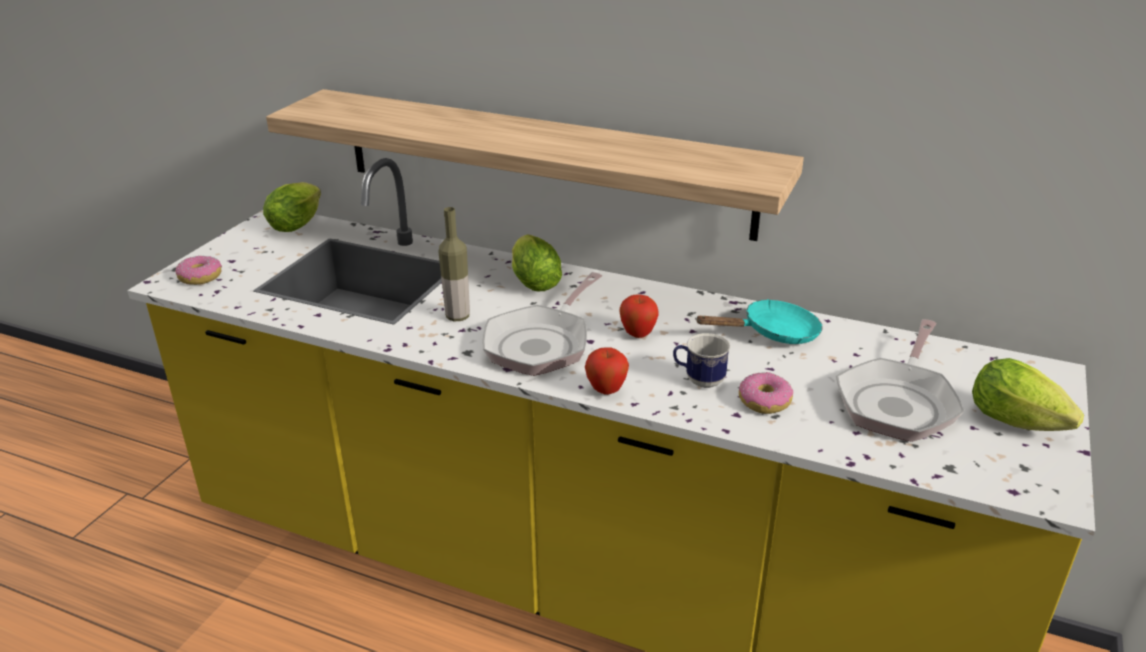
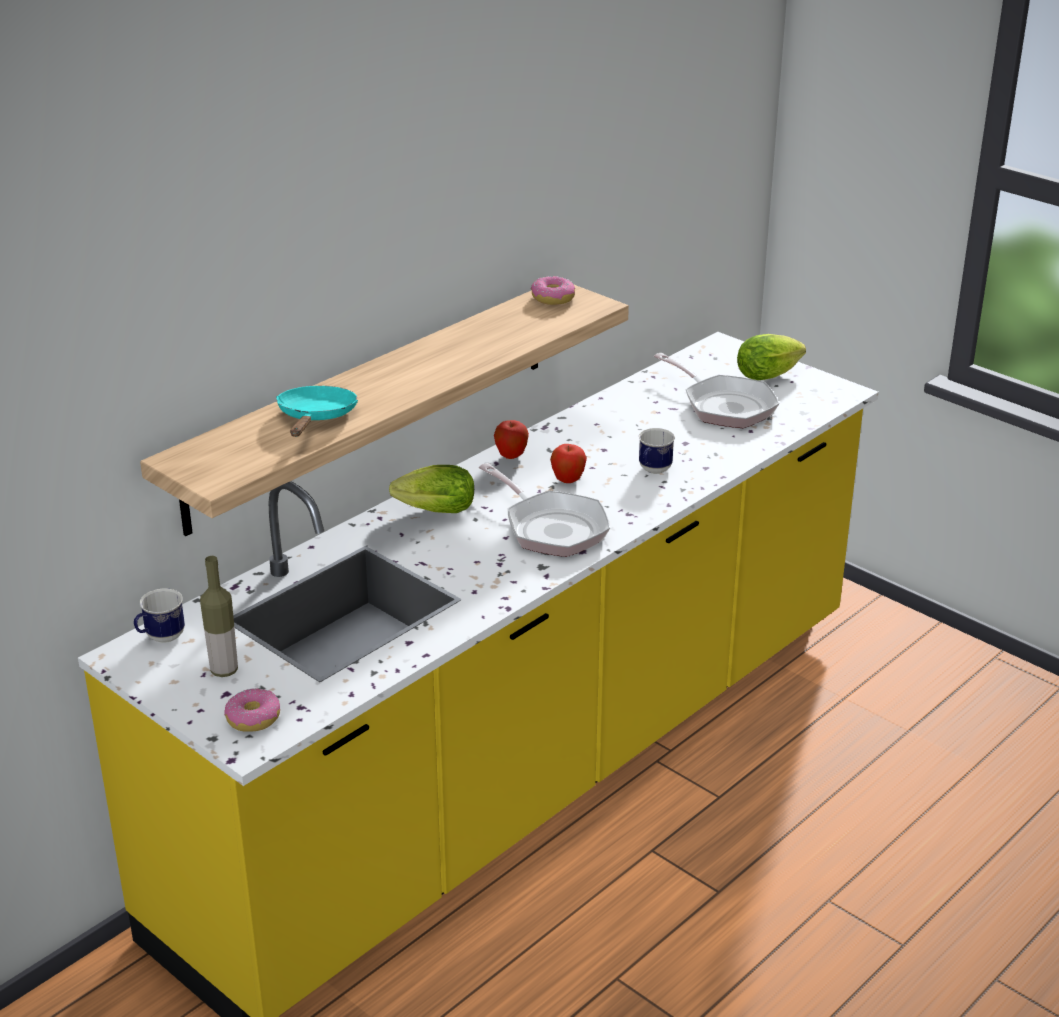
camera: 70 degrees left, 0 degrees up
(299, 223) = (160, 638): lettuce -> mug
(458, 316) = (472, 562): bottle -> bottle (224, 670)
(606, 391) = (644, 512): apple -> apple (511, 456)
(764, 401) = (695, 453): donut -> donut (552, 298)
(773, 333) = (605, 424): turquoise frying pan -> turquoise frying pan (316, 418)

